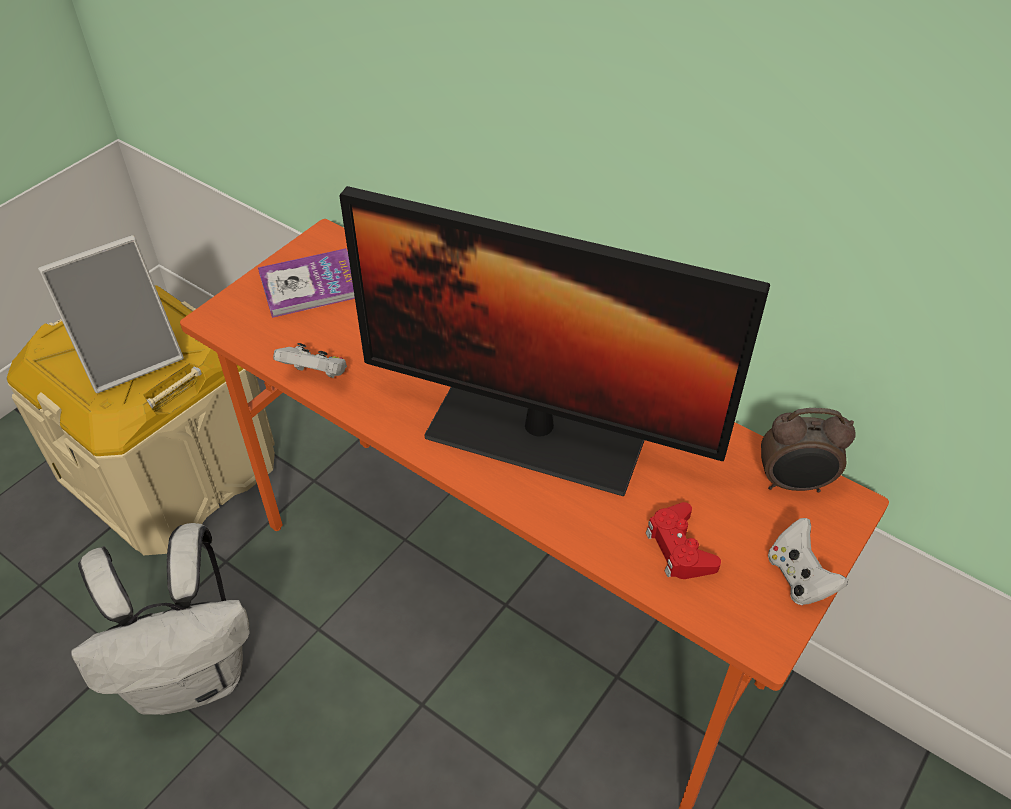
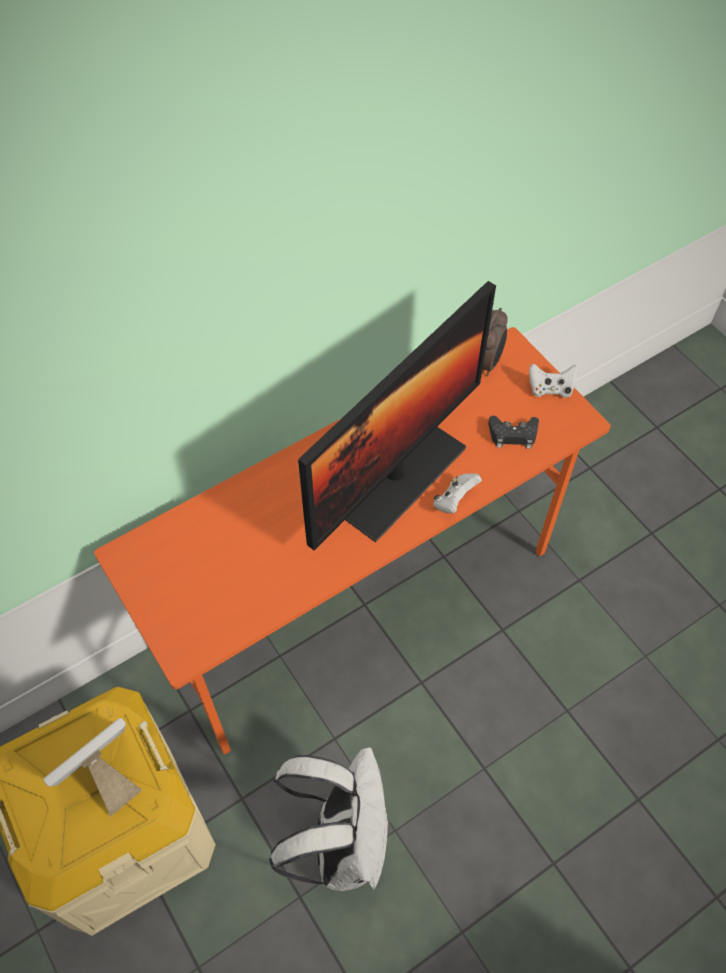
camera: 70 degrees left, 10 degrees up
(131, 357) = (103, 776): picture frame -> picture frame turned 120 degrees counterclockwise
(310, 285) = (178, 579): book -> none
(316, 375) = (283, 596): white game controller -> white game controller (454, 500)
(679, 548) = (513, 435): red game controller -> black game controller

